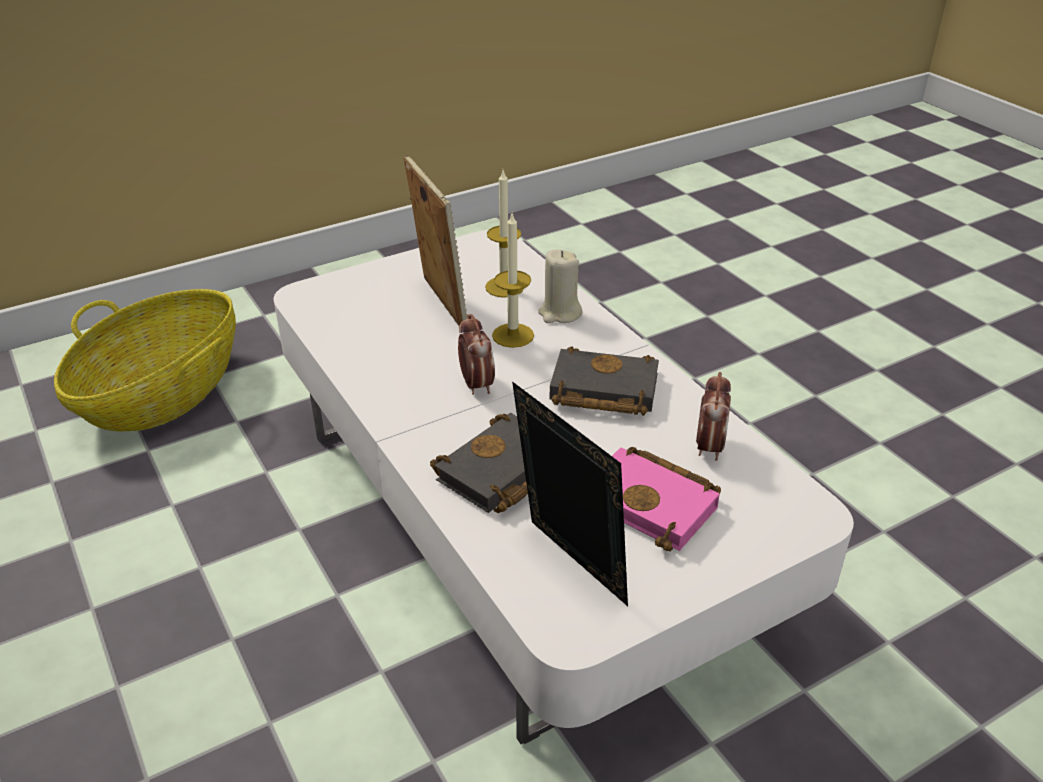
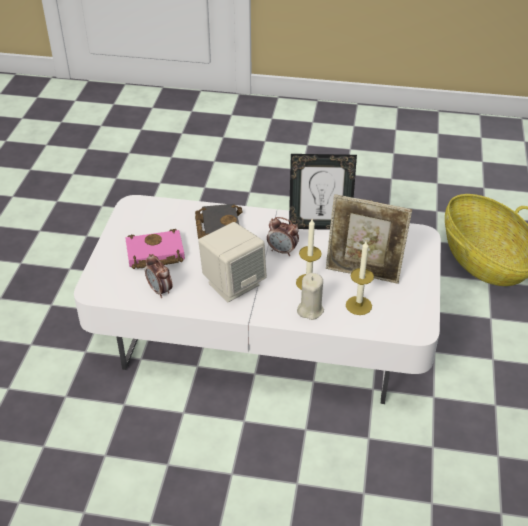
camera: 130 degrees right, 5 degrees up
(568, 568) = (156, 218): picture frame -> picture frame (319, 226)
(600, 391) = (233, 284): black book -> beige speaker

